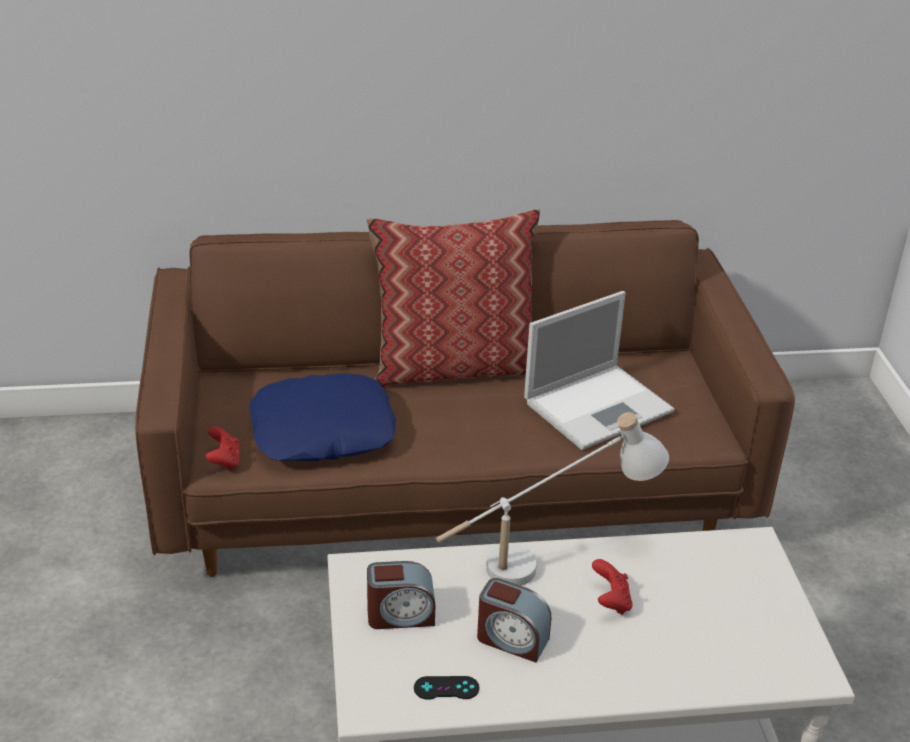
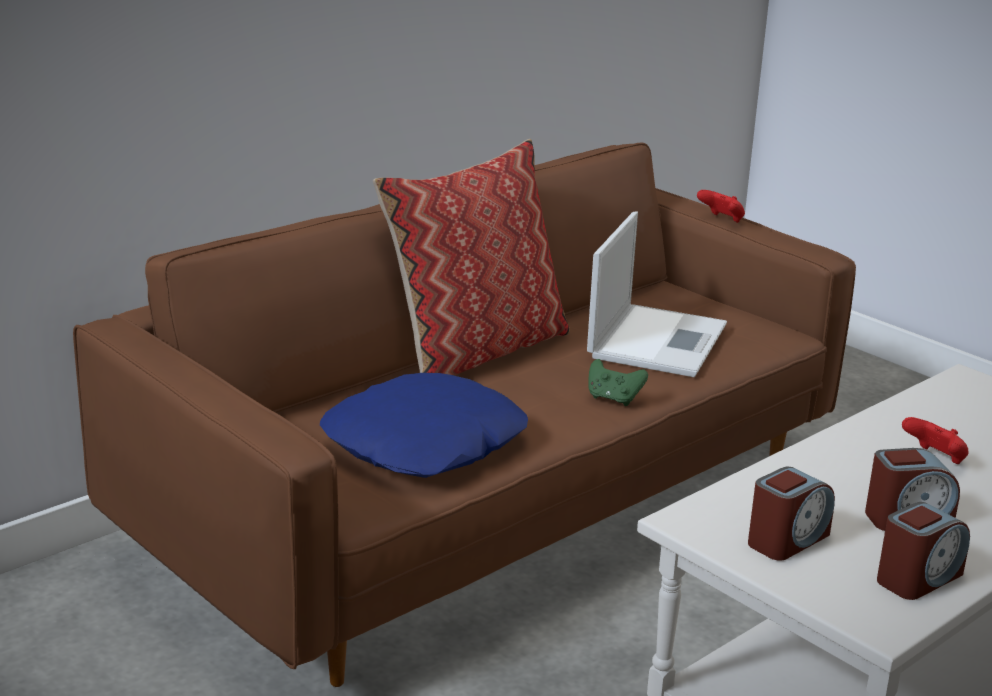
camera: 35 degrees left, 10 degrees down
(224, 461) = (357, 504): red game controller -> red game controller (721, 220)
(446, 688) = (918, 578): black game controller -> alarm clock
(494, 445) = (613, 399): none -> green game controller
(546, 562) = (839, 450): white table lamp -> none

